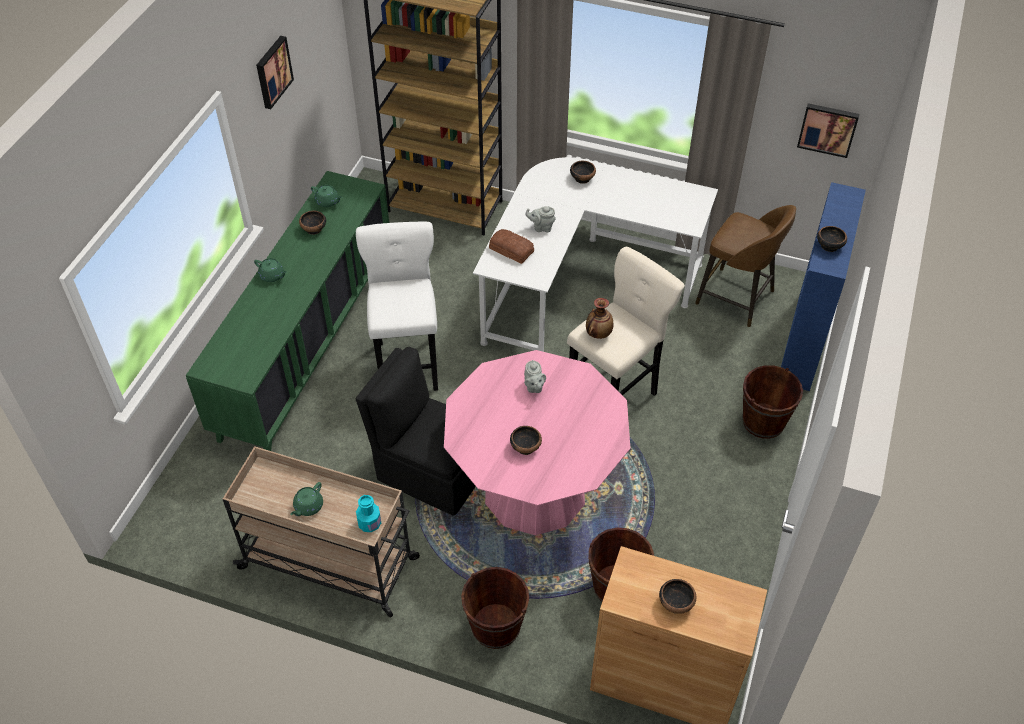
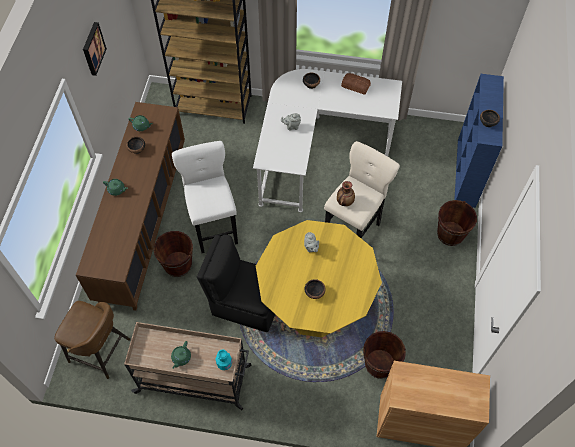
camera: 10 degrees left, 10 degrees up
(307, 343) = (143, 222): green cabinet -> brown cabinet
(495, 627) = (309, 404): brown bucket -> brown bucket (178, 264)
(511, 249) = (275, 146): bread -> bread (355, 85)
(534, 491) = (315, 306): pink dining table -> yellow dining table
(676, 602) = (436, 394): bowl -> none
(737, 298) = (418, 147): brown stool -> brown stool (101, 351)
(828, 129) = (475, 37): picture -> none

